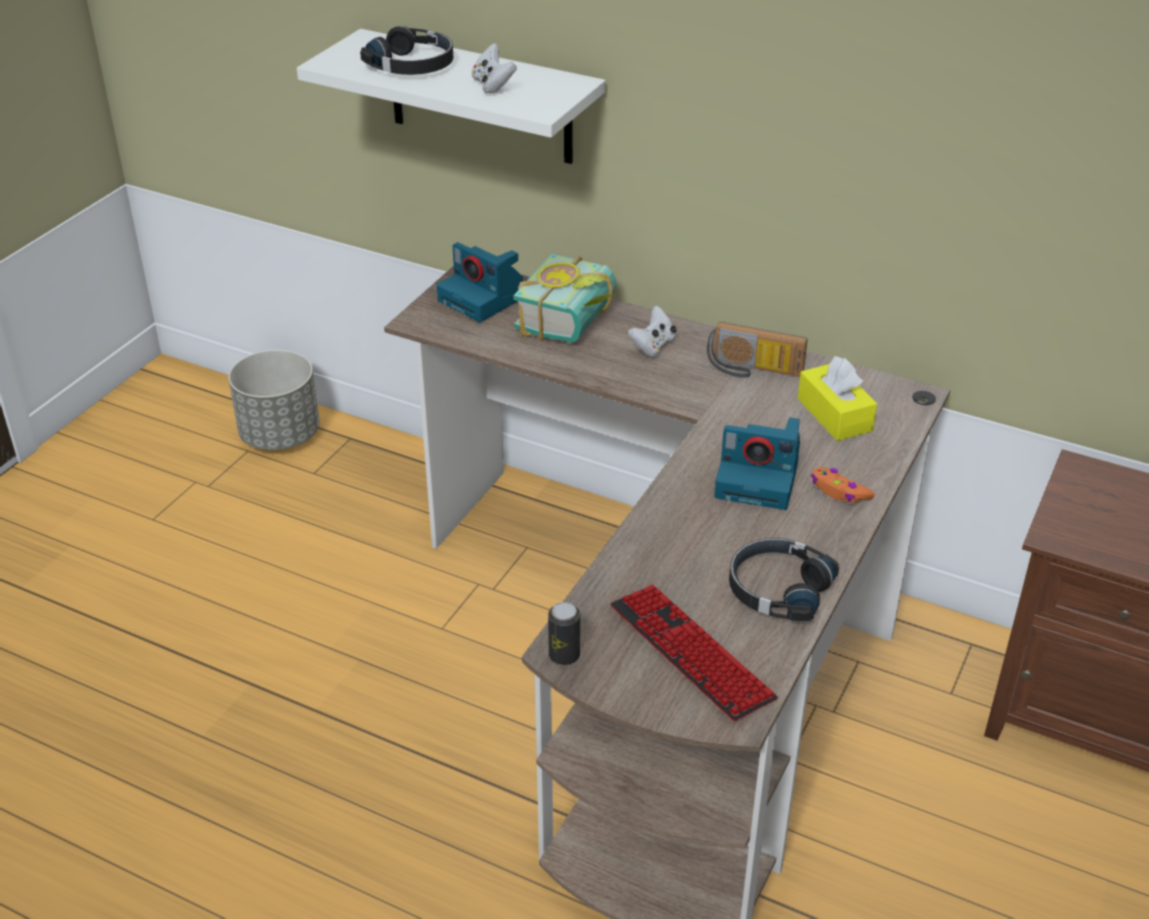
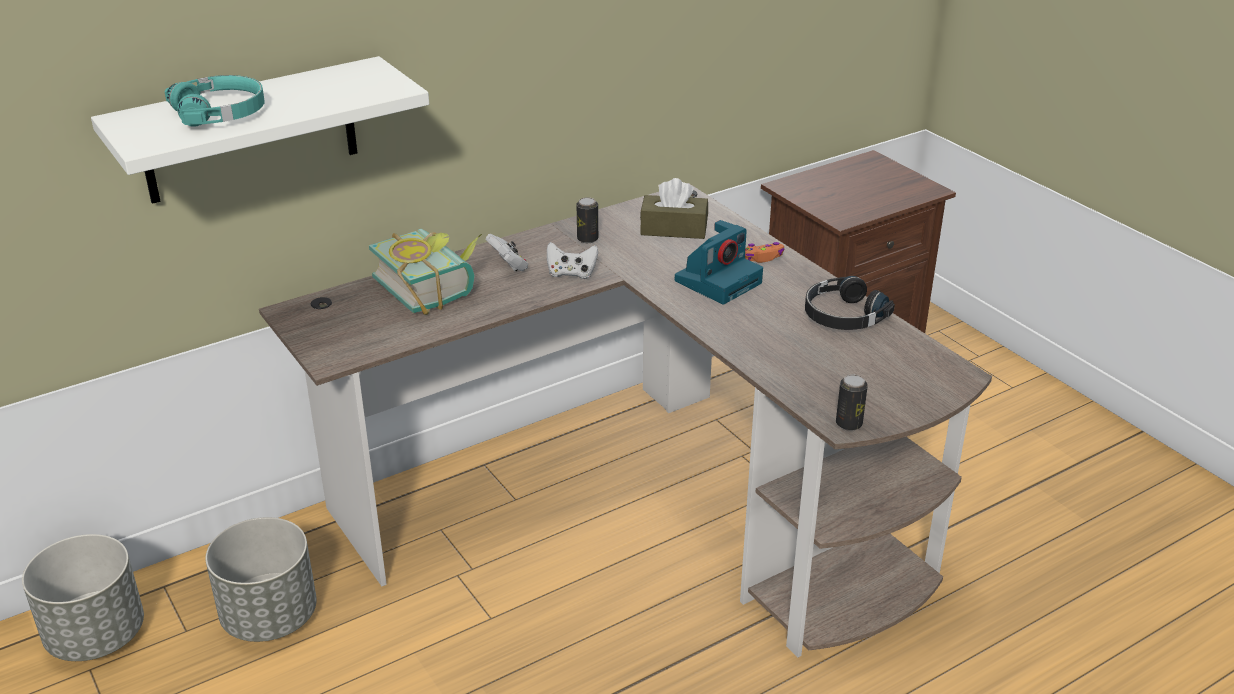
camera: 60 degrees left, 5 degrees down
(356, 506) = (270, 617): none -> grey planter
(413, 65) = (220, 113): black headphones -> turquoise headphones
(484, 298) = (342, 316): camera -> none
(492, 85) = (320, 93): white game controller -> white game controller (571, 274)
(691, 653) = (884, 370): keyboard -> none
(752, 370) = (587, 239): radio -> can
(834, 415) = (674, 229): yellow tissue box -> brown tissue box

